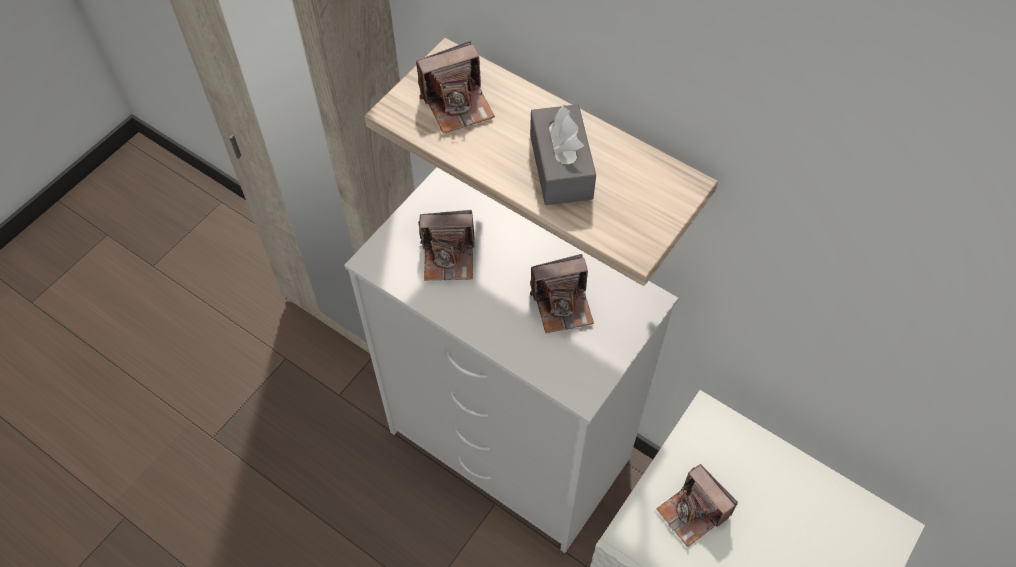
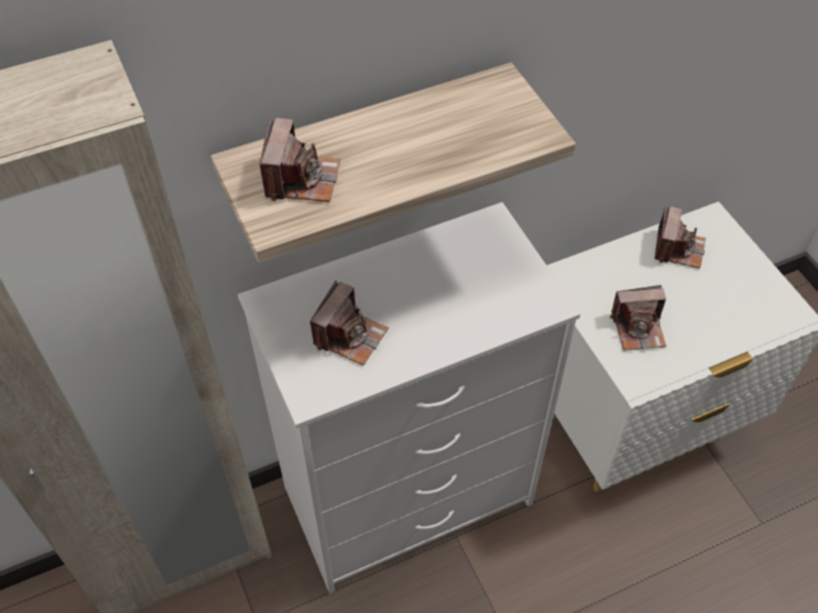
camera: 60 degrees left, 5 degrees down
(561, 167) = (428, 143): grey tissue box -> none
(562, 304) = (458, 278): camera -> camera (678, 249)

